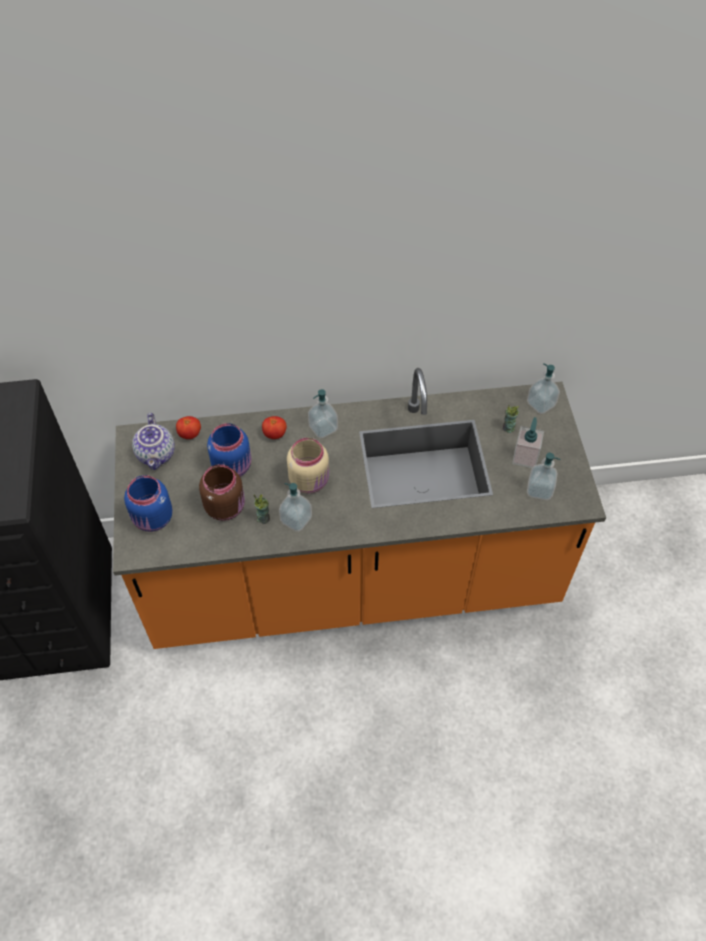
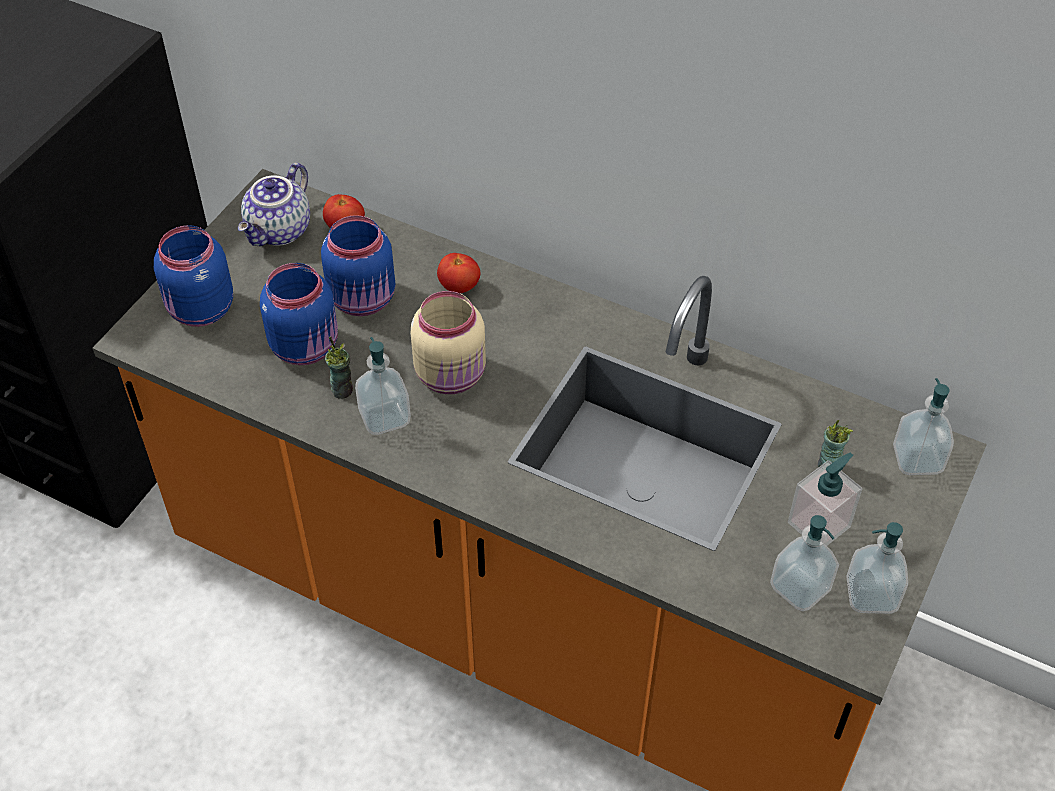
camera: 35 degrees right, 5 degrees down
(226, 506) = (307, 346): brown jar -> blue jar
(323, 428) = (535, 314): soap dispenser -> soap dispenser (871, 595)

